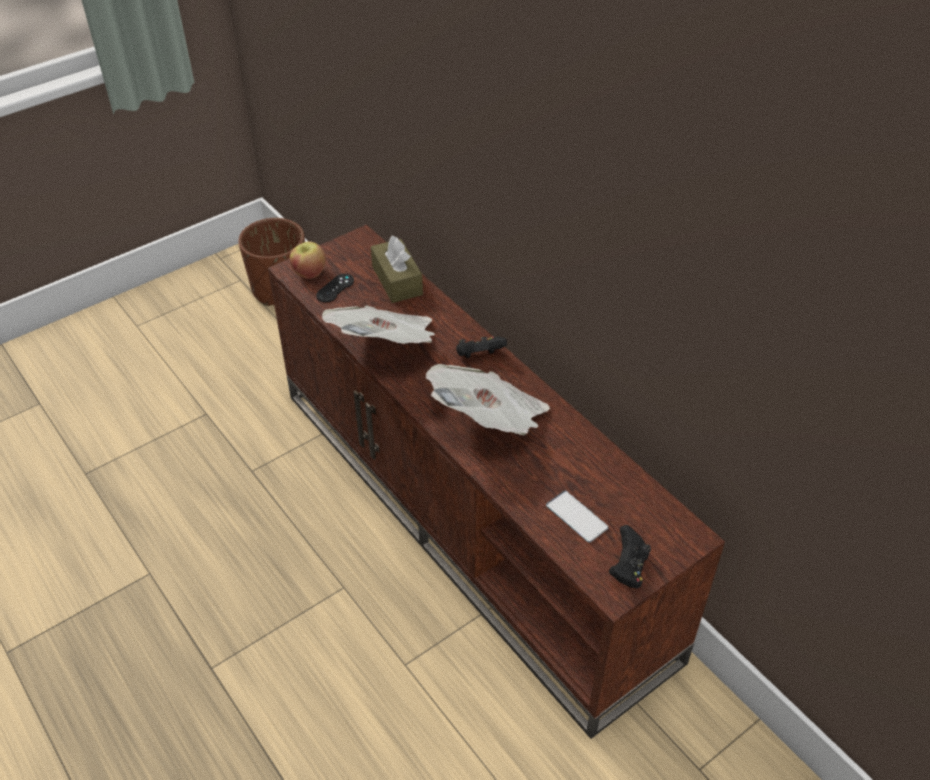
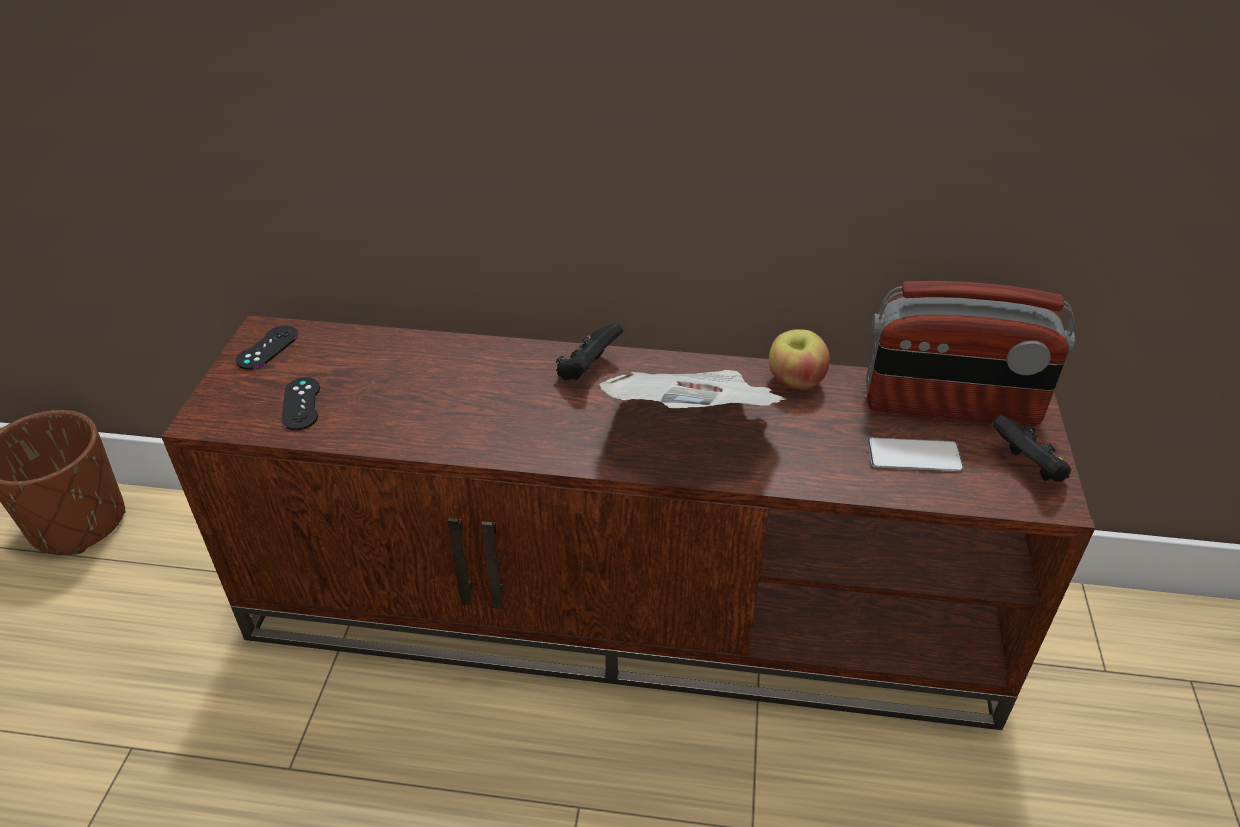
camera: 45 degrees left, 5 degrees down
(309, 273) = (237, 407): apple -> apple (795, 382)
(354, 248) = (267, 348): none -> black game controller
(386, 345) = (461, 426): newspaper -> none
(397, 280) = (376, 351): brown tissue box -> none
(639, 508) = (950, 406): none -> radio

